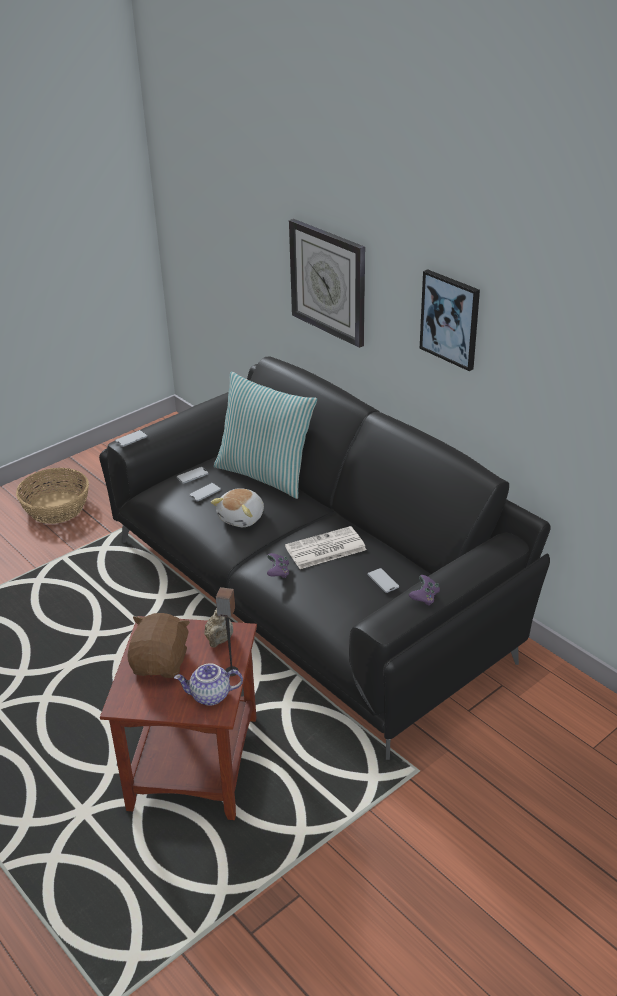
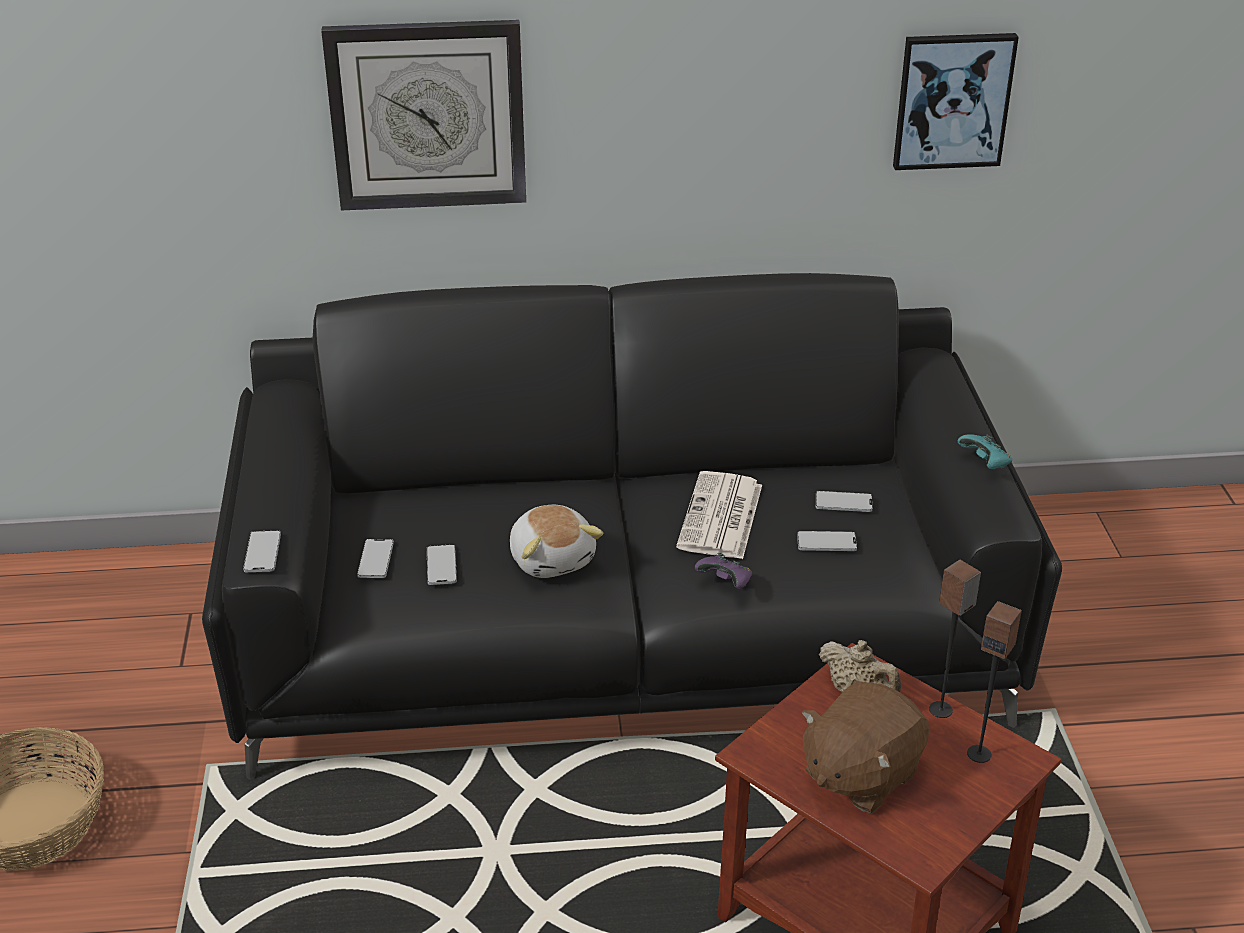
camera: 55 degrees left, 0 degrees up
(161, 663) = (859, 774): brown plush toy -> brown plush toy turned 90 degrees counterclockwise
(210, 696) = (979, 753): teapot -> speaker
(265, 474) = (466, 491): pillow -> none
(342, 589) = (826, 542): none -> phone
(424, 597) = (985, 463): purple game controller -> turquoise game controller
(450, 319) = (724, 77): picture -> picture (952, 100)

